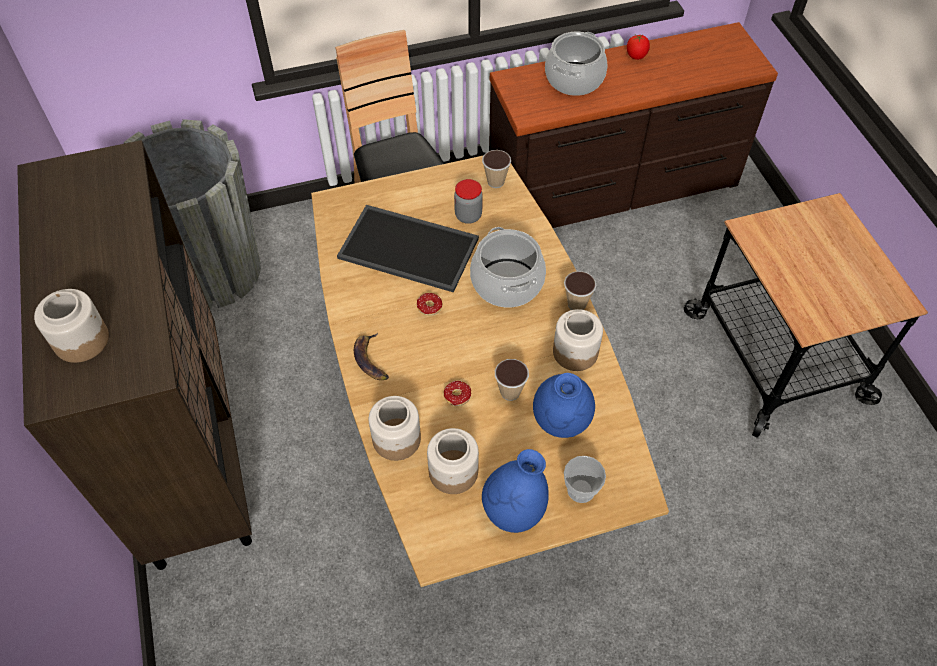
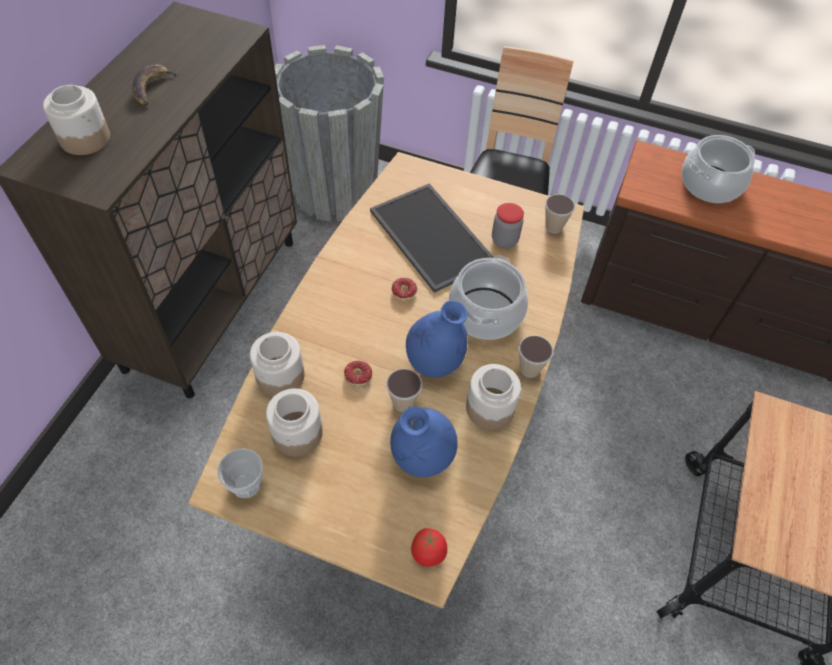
camera: 35 degrees right, 0 degrees up
(370, 359) = (320, 302): banana -> banana (153, 88)
(514, 511) = (312, 502): blue vase -> blue vase (434, 363)
(581, 490) = (383, 527): cup -> cup (246, 484)
(636, 56) = (791, 196): tomato -> tomato (428, 553)

